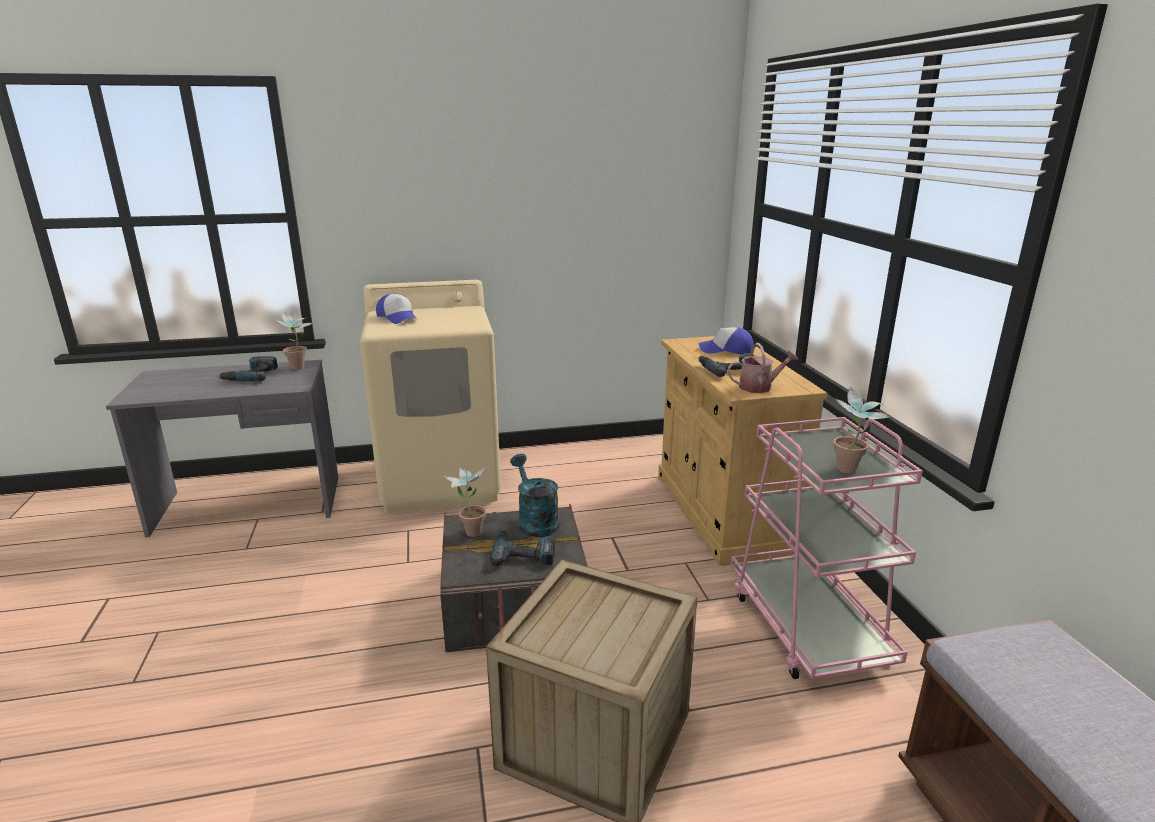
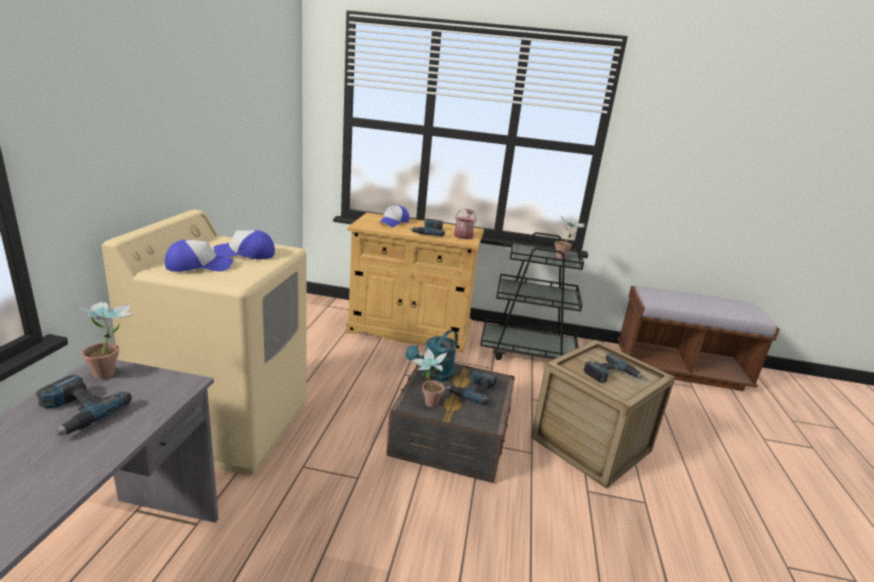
camera: 70 degrees left, 0 degrees up
(443, 320) = (245, 254): none -> cap
(535, 521) = (433, 375): turquoise watering can -> turquoise watering can turned 45 degrees counterclockwise
(586, 625) = (611, 375): none -> power drill
(807, 626) = (527, 351): pink cart -> black cart

